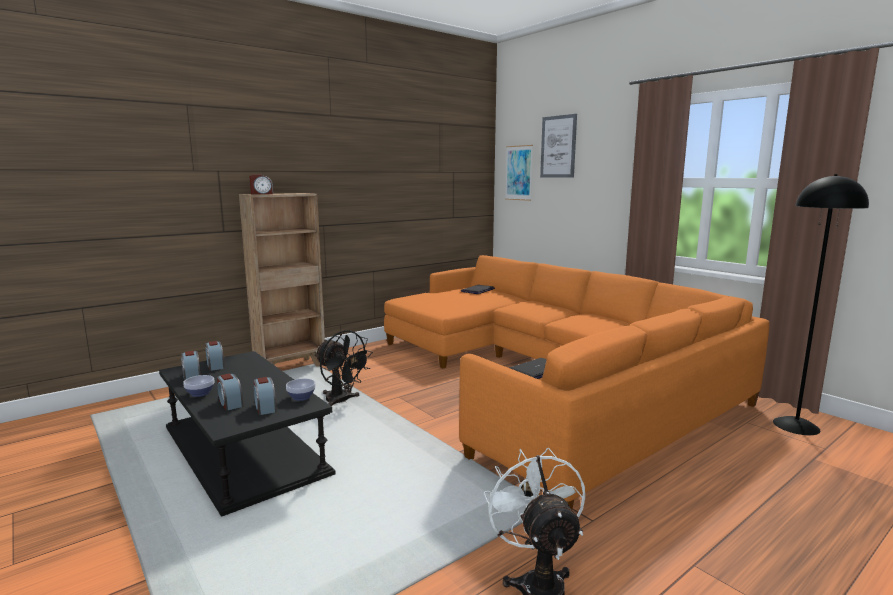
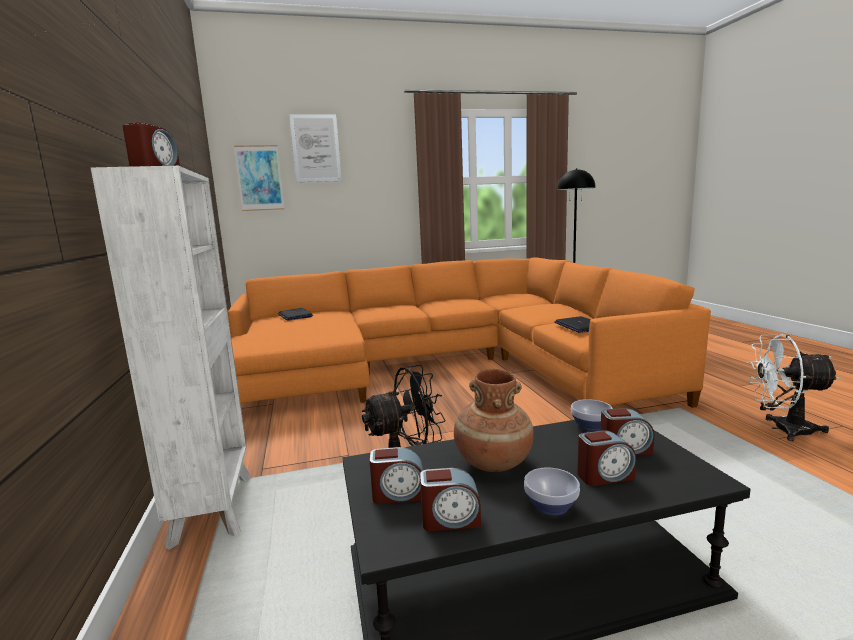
camera: 65 degrees left, 0 degrees up
(248, 378) = (493, 462): none -> brown vase
(291, 368) = (214, 508): brown bookcase -> white bookcase

